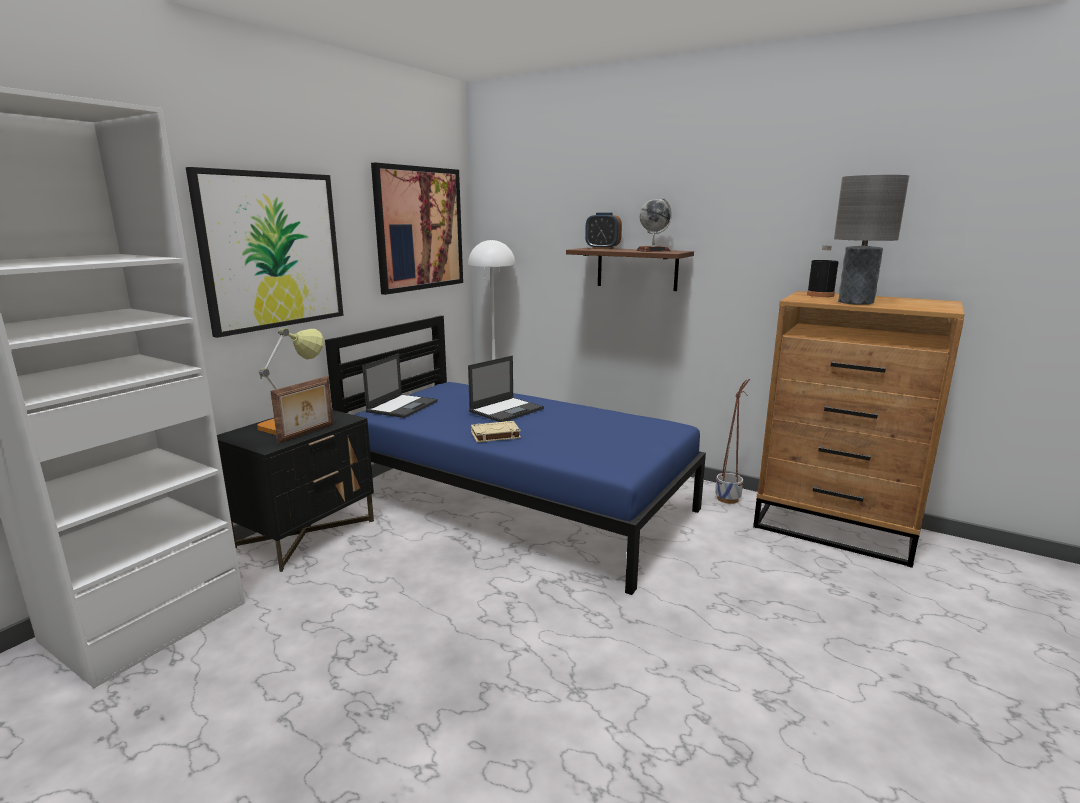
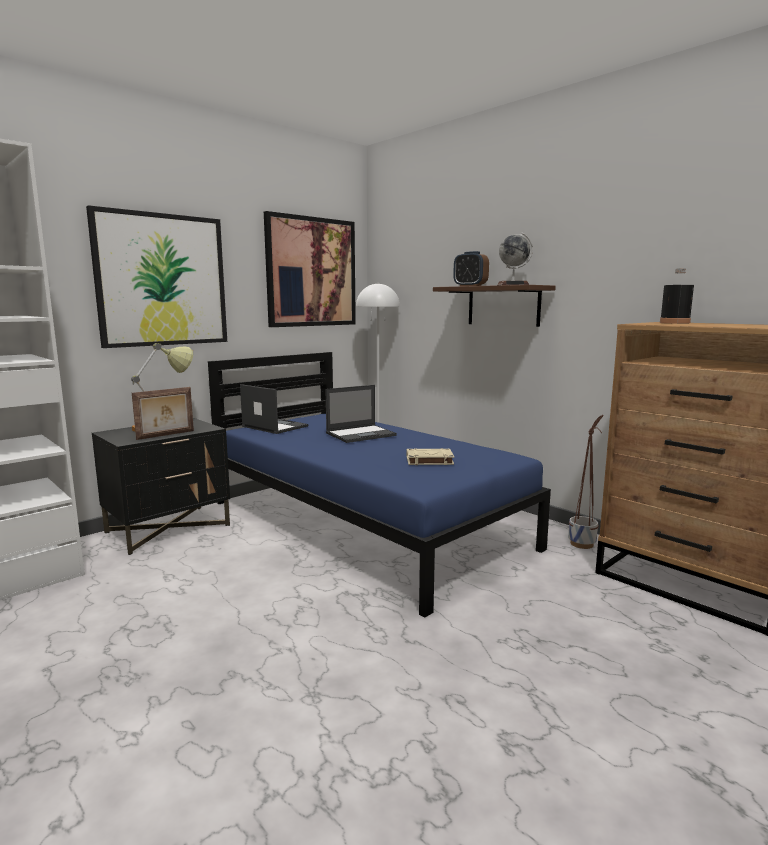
camera: 15 degrees right, 5 degrees down
(402, 406) = (274, 426): laptop -> laptop turned 90 degrees counterclockwise
(495, 435) = (332, 451): beige book -> beige book (429, 460)
(855, 302) = (702, 325): grey table lamp -> none

